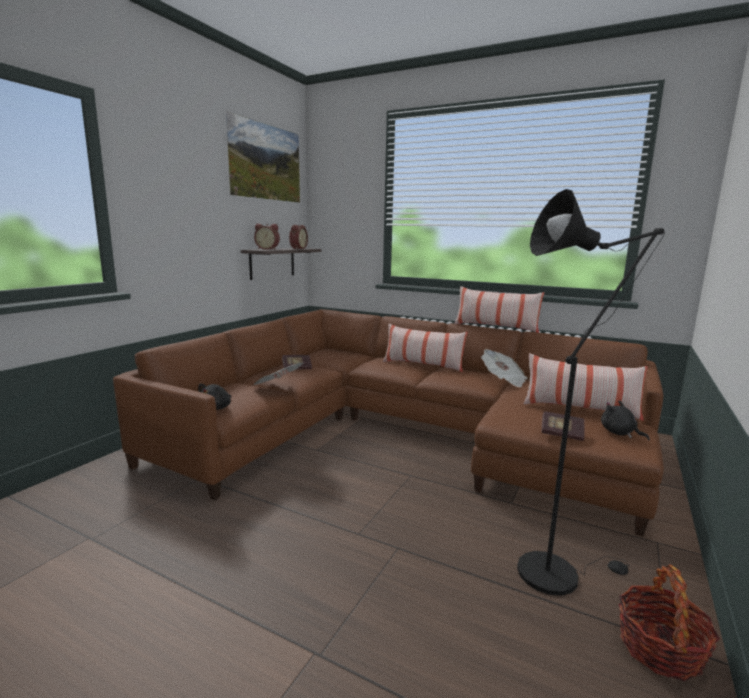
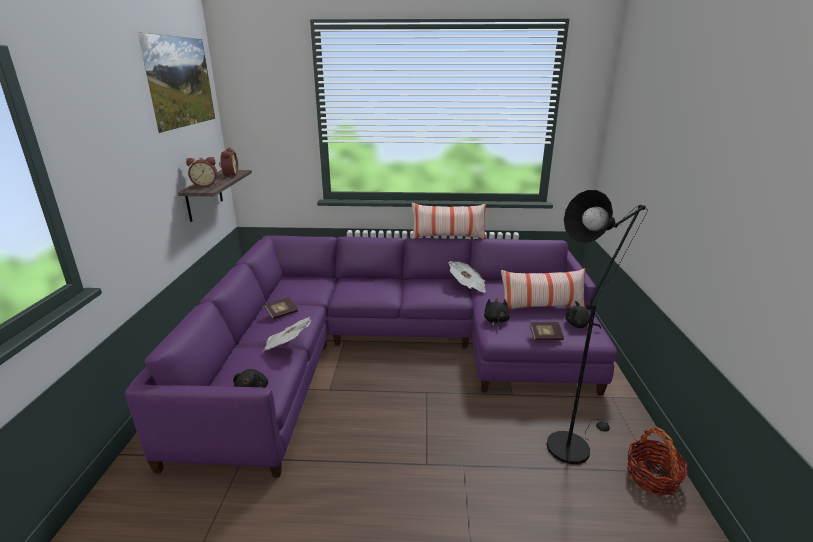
camera: 25 degrees left, 10 degrees up
(401, 433) = (389, 349): brown sofa -> purple sofa
(423, 365) = (392, 282): pillow -> none
(509, 411) = (496, 321): none -> black plush toy

